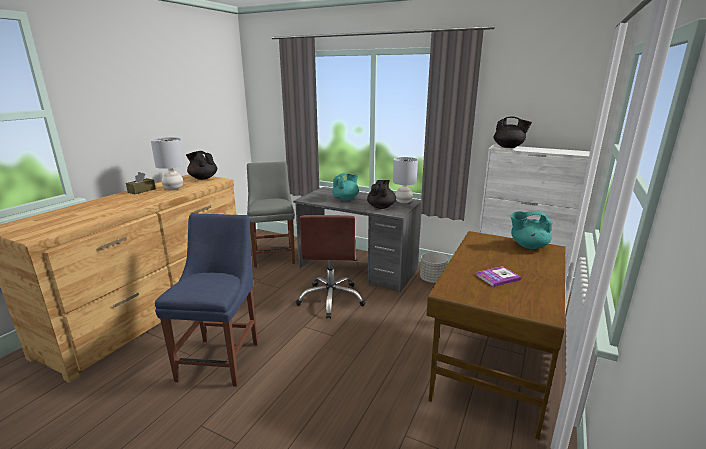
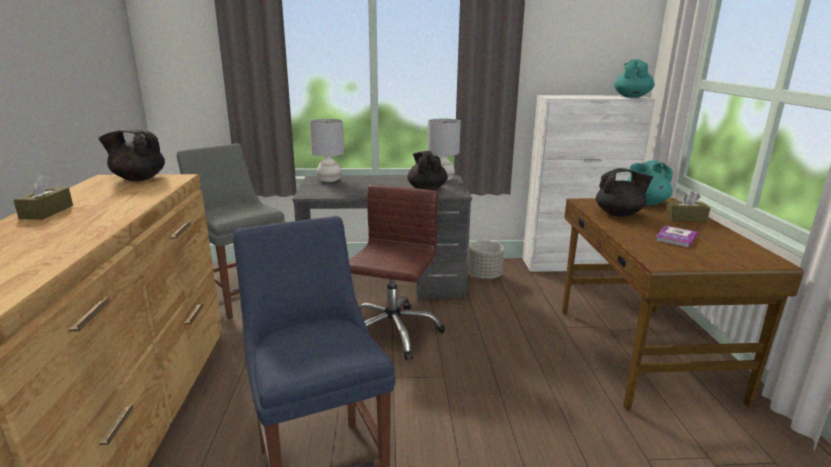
camera: 30 degrees left, 0 degrees up
(173, 188) = (110, 199): grey table lamp -> grey table lamp (329, 180)
(331, 299) = (392, 331): brown office chair -> brown office chair turned 135 degrees counterclockwise
(346, 199) = (365, 186): turquoise teapot -> turquoise teapot (631, 97)
(509, 147) = (561, 96): black teapot -> black teapot (619, 214)
(539, 265) = (685, 218): none -> brown tissue box

